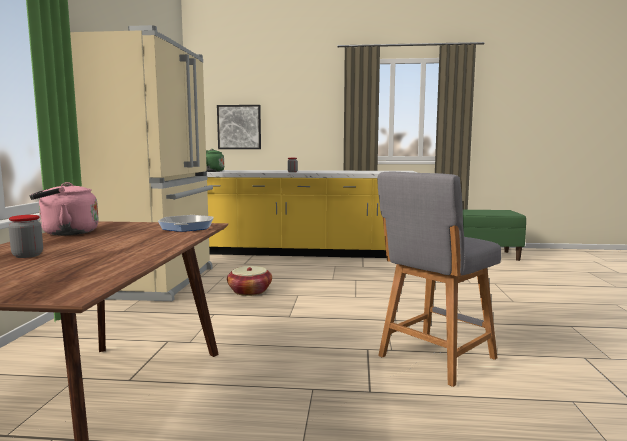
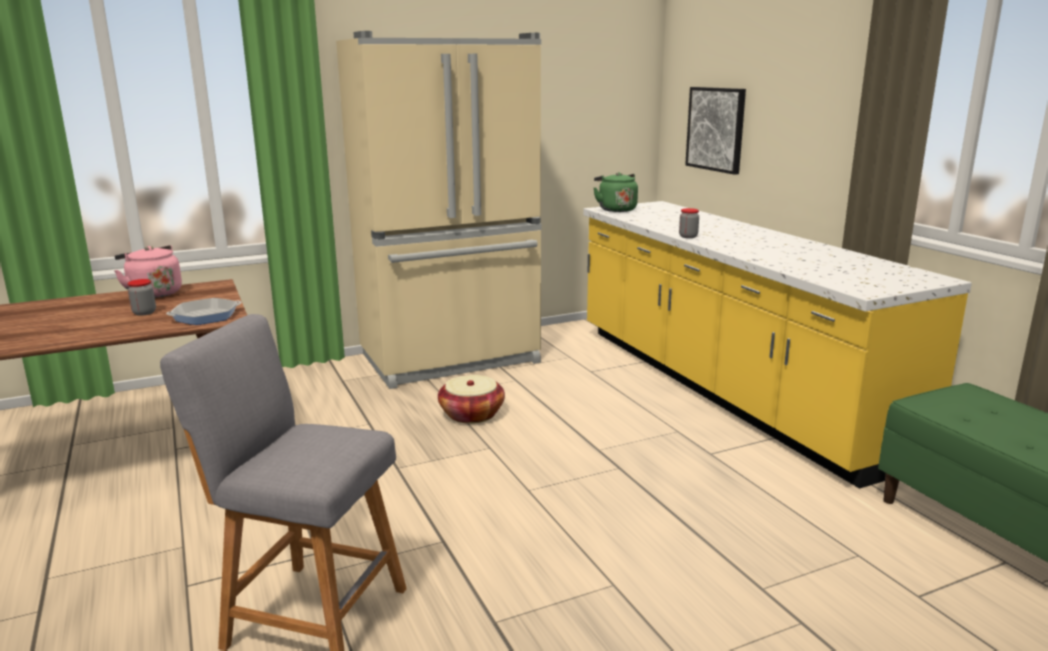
camera: 60 degrees right, 10 degrees up
(27, 255) = (43, 314): jar -> jar (144, 312)

